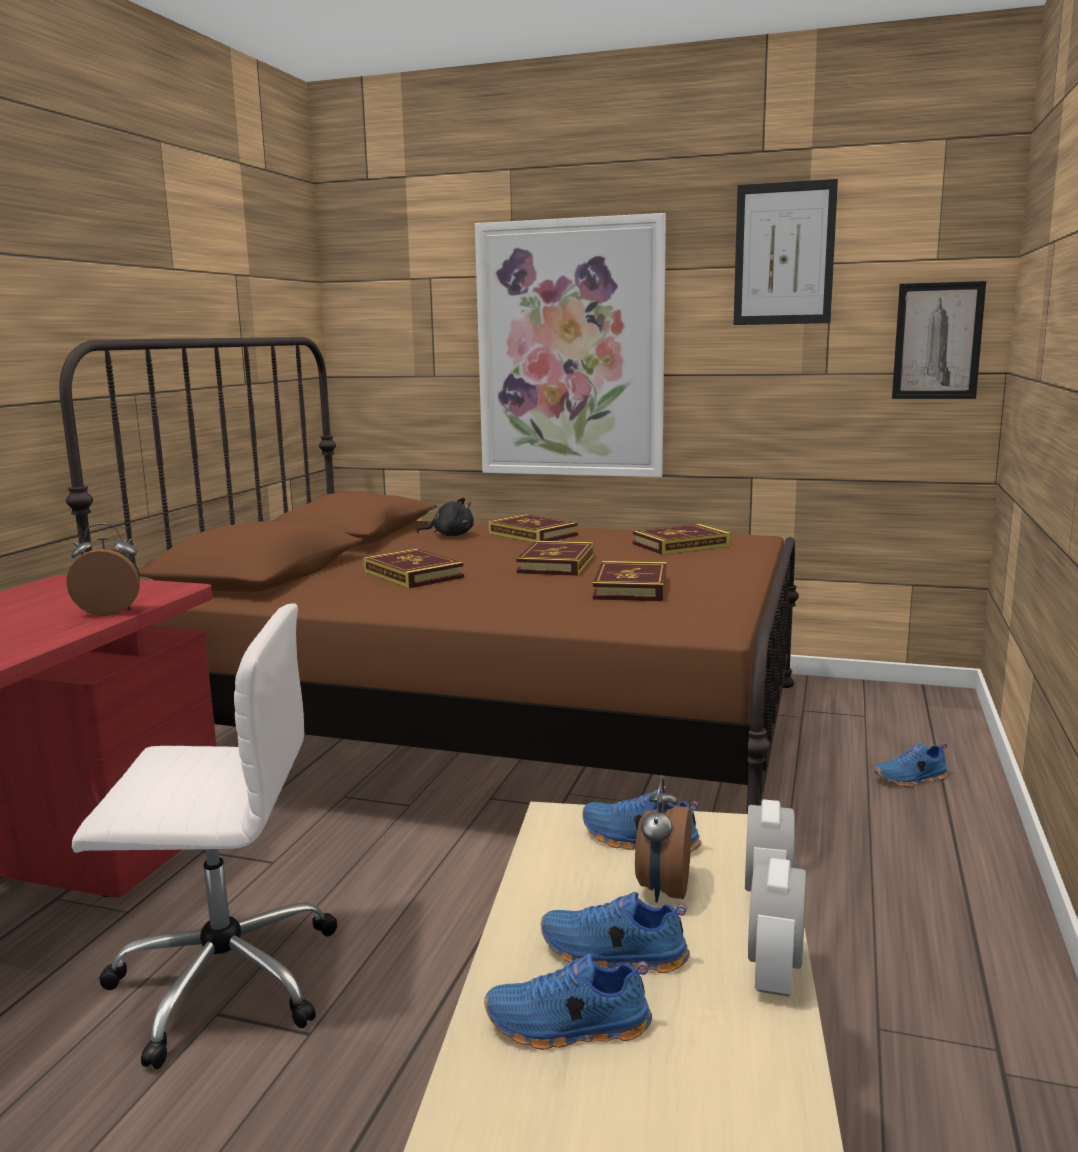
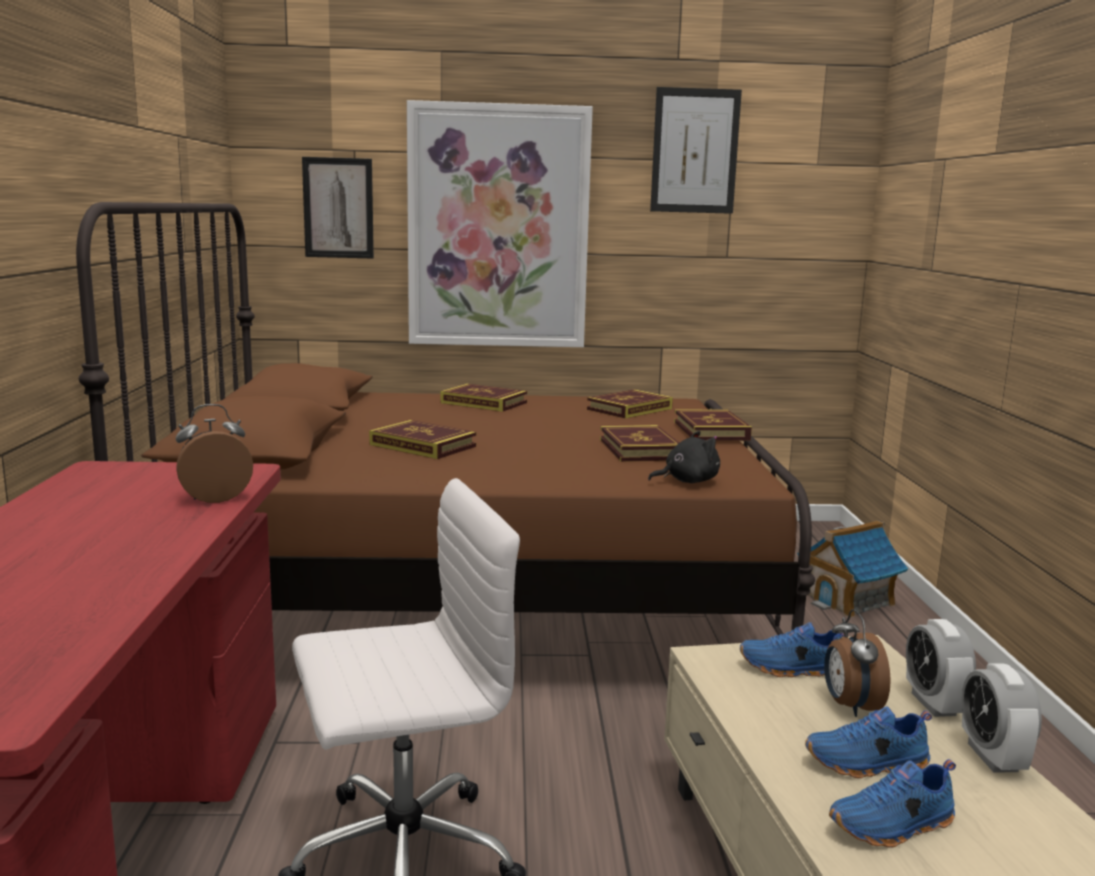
camera: 20 degrees left, 0 degrees up
(450, 535) = (405, 406): black plush toy -> black plush toy (687, 481)
(556, 564) = (544, 430): book -> book (710, 431)
(911, 779) = (847, 599): blue shoe -> toy house
(937, 341) = (817, 232): picture -> picture (338, 208)

